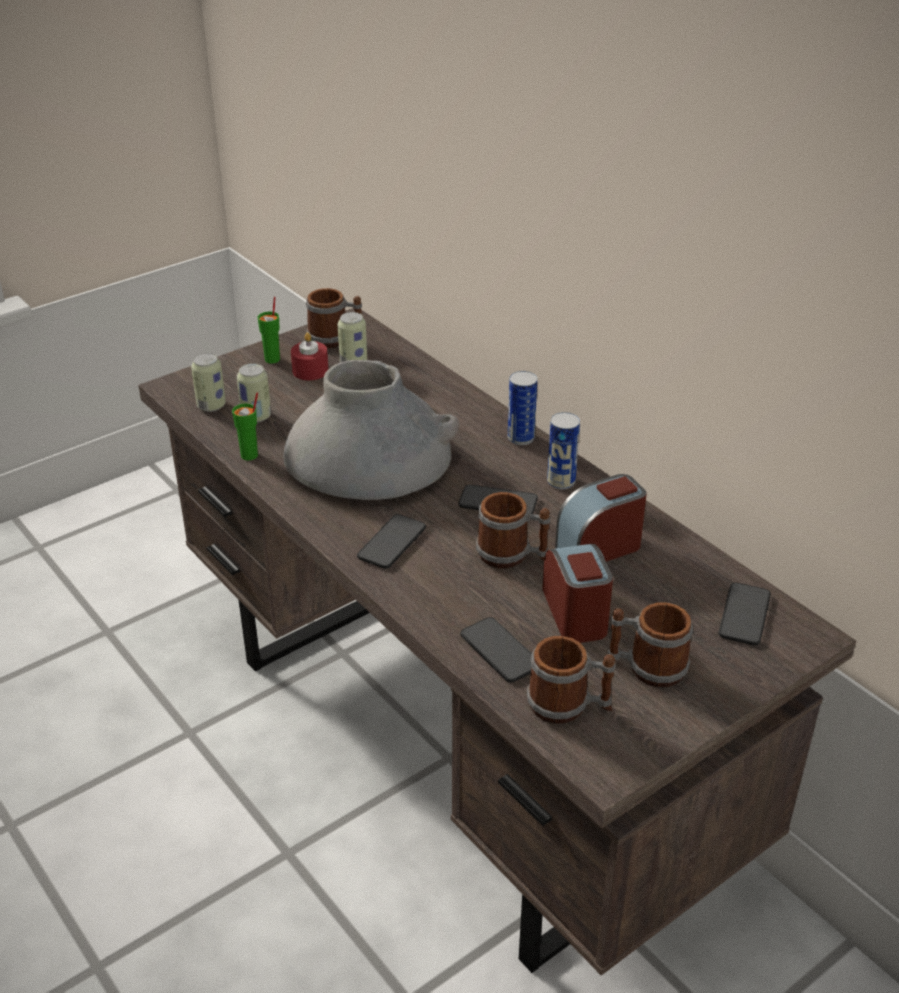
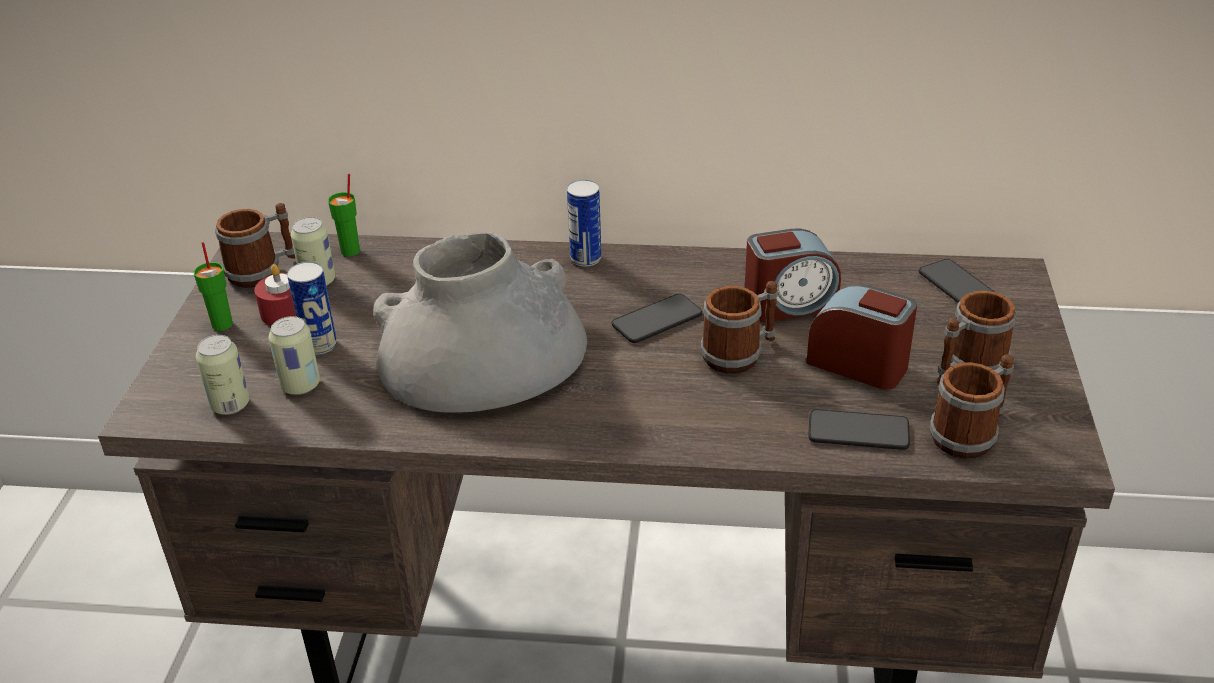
camera: 45 degrees left, 0 degrees up
(250, 455) = (358, 424): green cup -> green cup (351, 251)
(392, 543) = (628, 410): phone -> none
(561, 481) = (676, 273): can -> can (320, 345)
(599, 547) = (789, 304): alarm clock -> alarm clock turned 120 degrees counterclockwise

